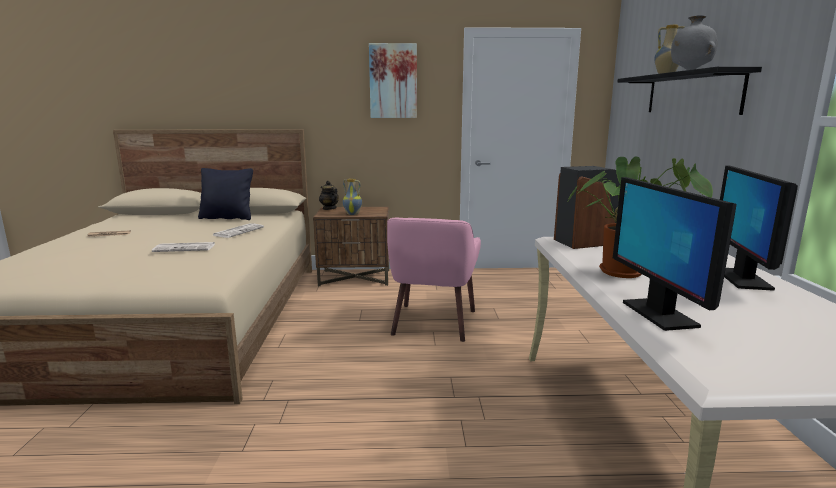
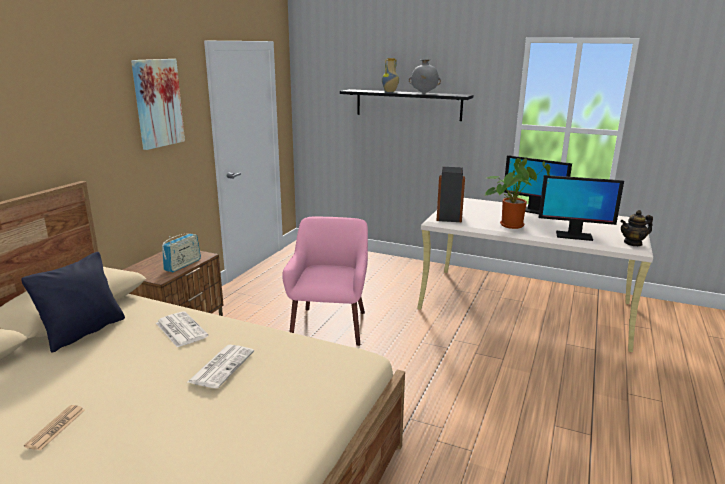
camera: 65 degrees left, 5 degrees up
(329, 208) = (131, 271): teapot -> teapot (633, 243)
(353, 214) = (183, 265): vase -> radio
(433, 322) = (330, 325): pink armchair -> pink armchair turned 120 degrees counterclockwise

